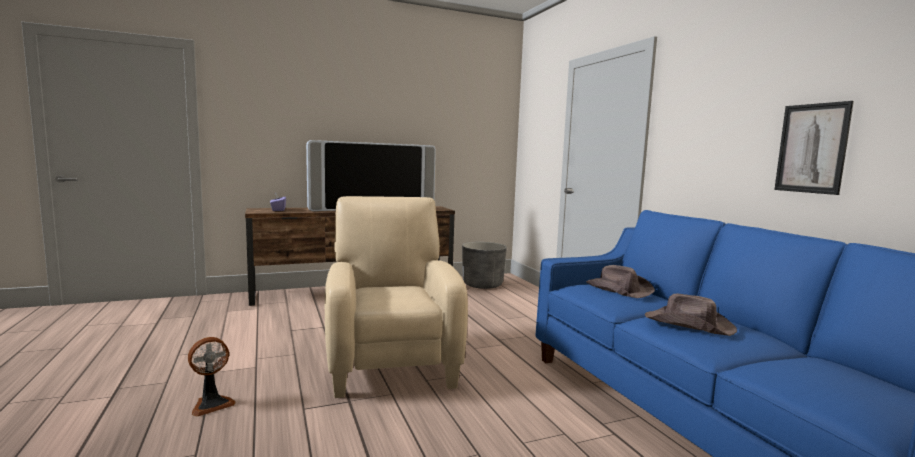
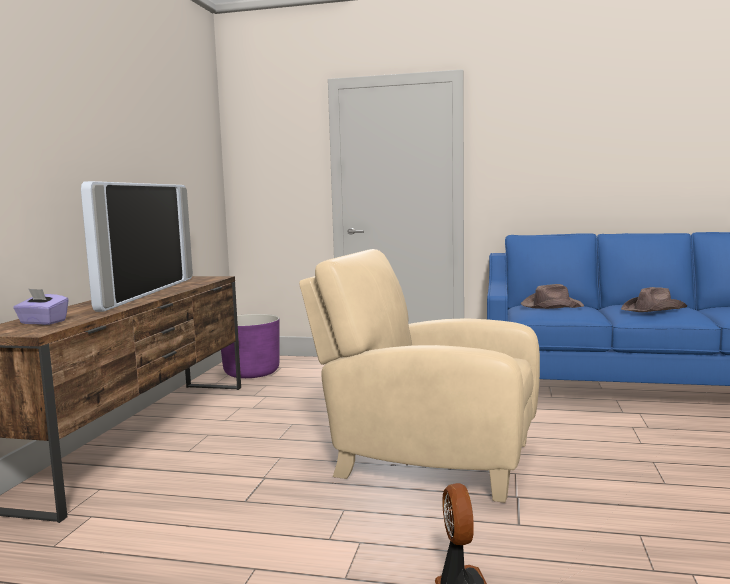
camera: 55 degrees left, 0 degrees up
(482, 284) = (251, 372): grey planter -> purple planter
(812, 148) = (628, 173): picture -> none

